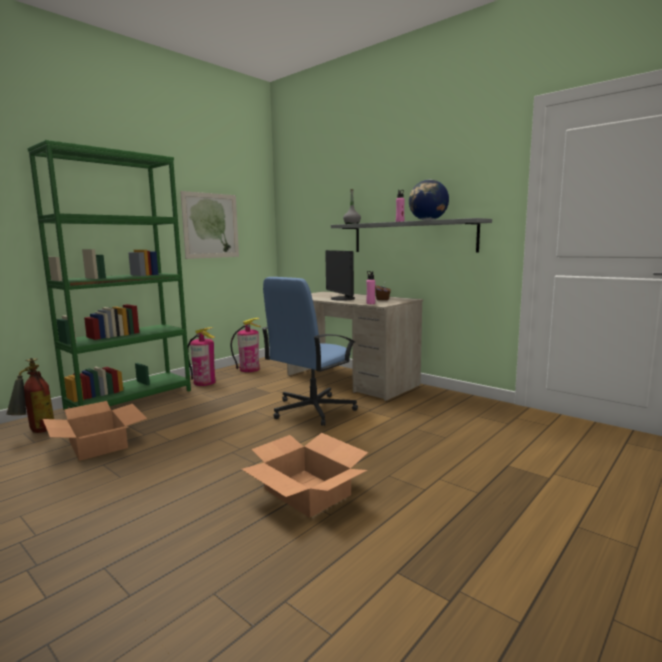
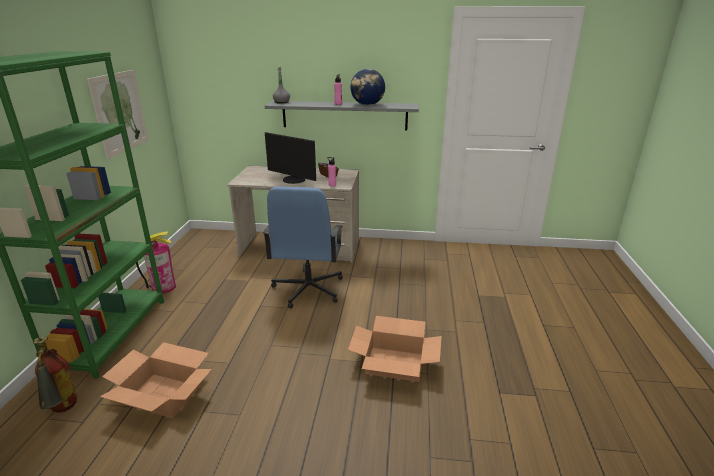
camera: 35 degrees left, 15 degrees up
(249, 369) = (189, 258): fire extinguisher -> none

